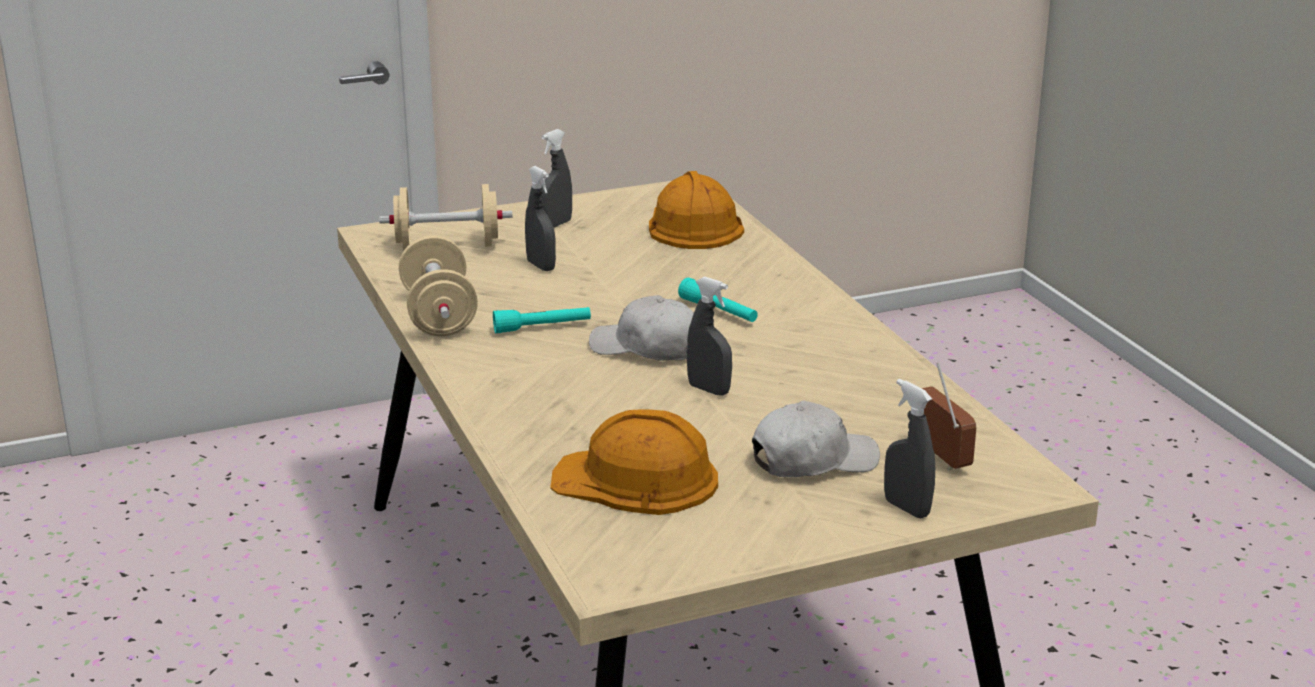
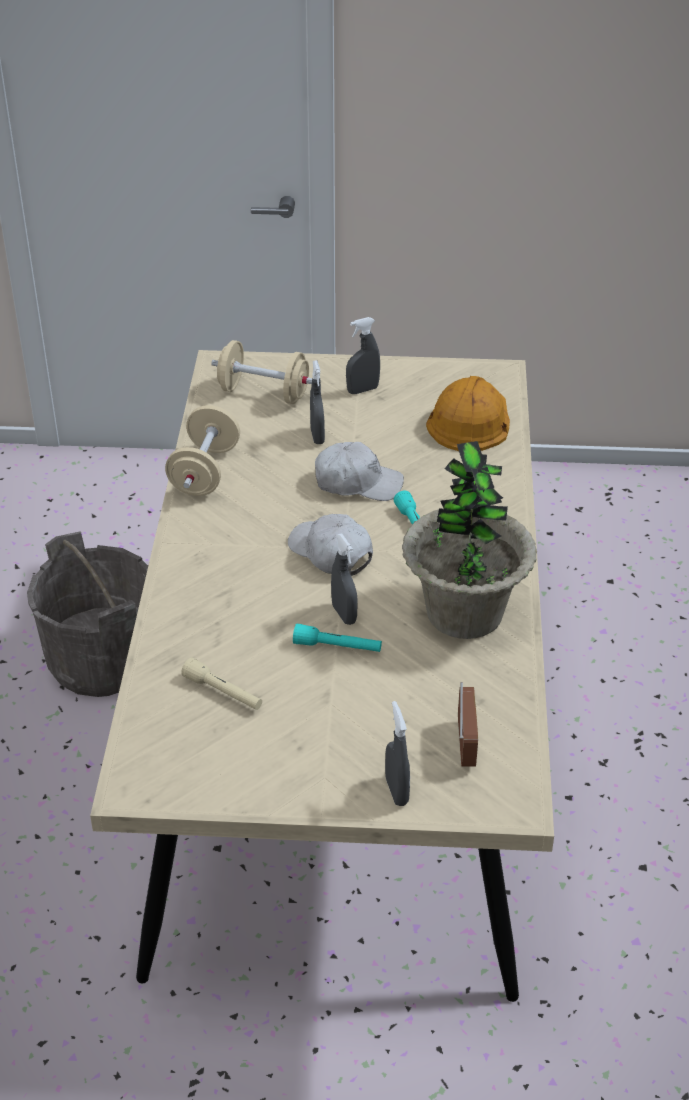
camera: 25 degrees right, 15 degrees up
(303, 634) = (102, 660): none -> grey bucket
(542, 328) = (270, 507): turquoise flashlight -> turquoise flashlight (337, 647)
(636, 480) = (223, 693): orange hard hat -> beige flashlight
(813, 460) = (365, 716): white cap -> white cap (357, 483)
(834, 361) = (464, 613): none -> potted plant

